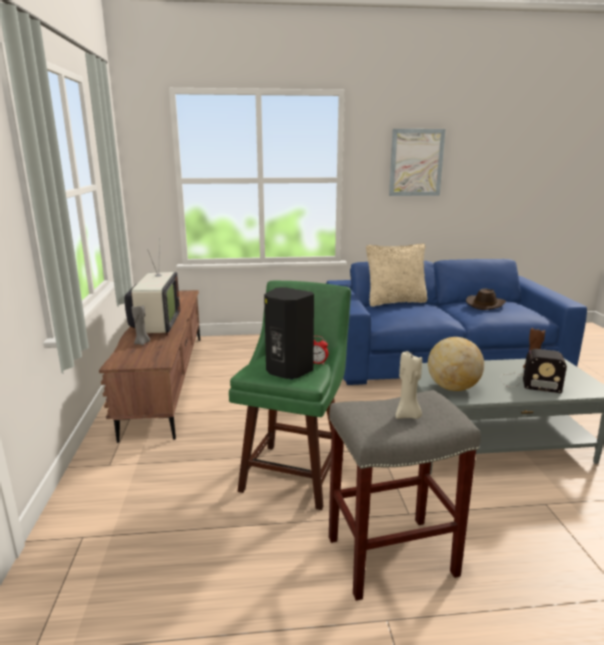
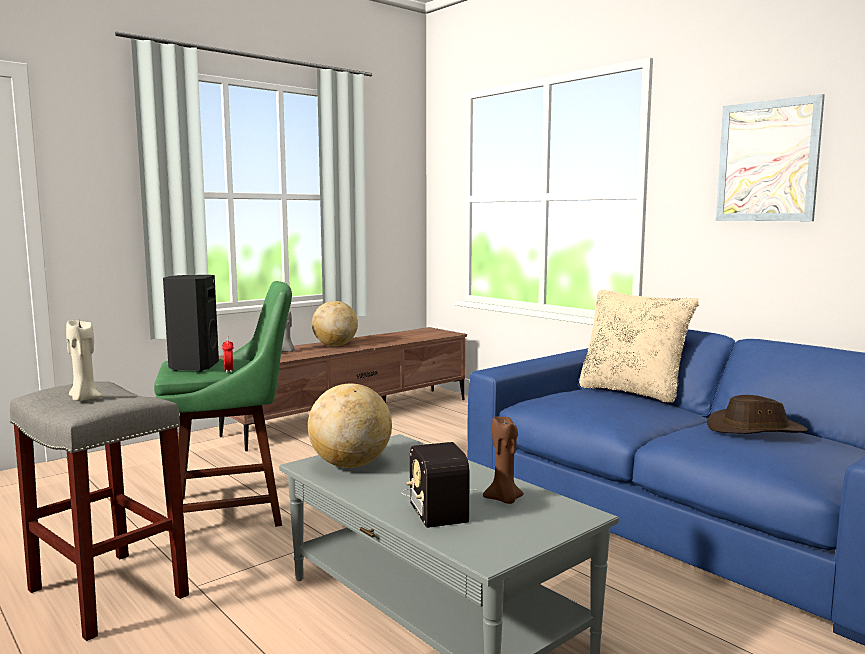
camera: 55 degrees right, 10 degrees down
(156, 326) = (335, 346): television -> globe

